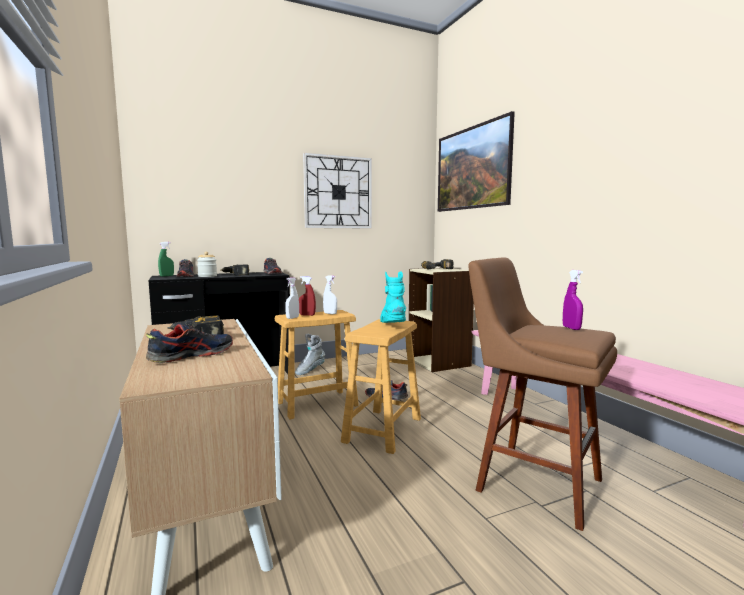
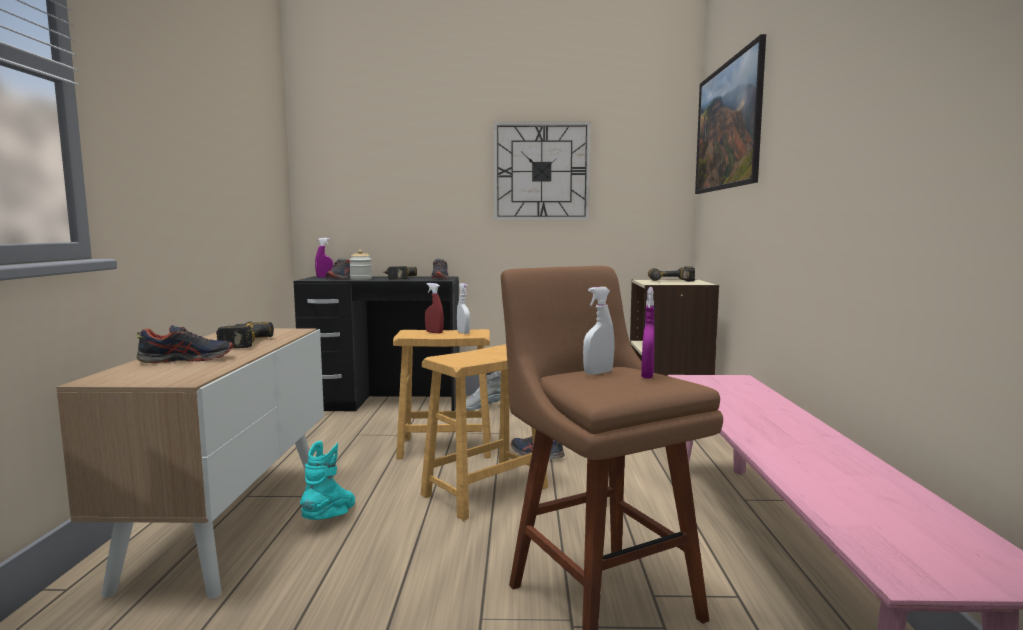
camera: 25 degrees right, 0 degrees up
(166, 276) = (324, 277): green spray bottle -> purple spray bottle
(292, 318) = (409, 334): white spray bottle -> white spray bottle (598, 373)
(393, 326) = (498, 354): turquoise boot -> turquoise boot (331, 517)

